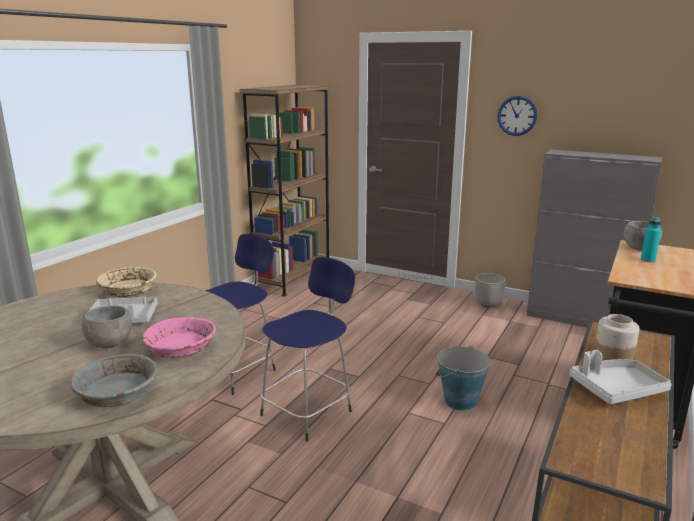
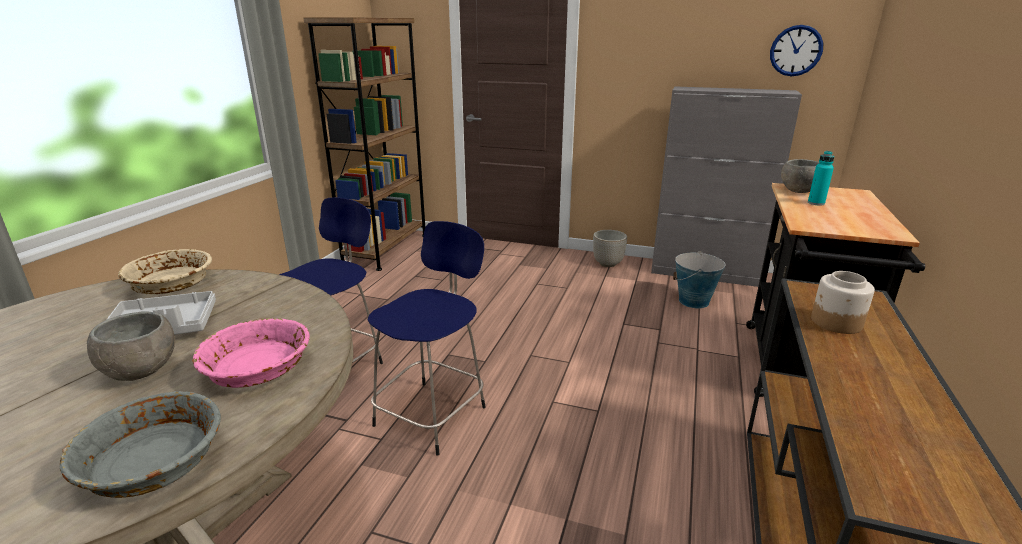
camera: 10 degrees left, 5 degrees up
(460, 401) = (608, 381): bucket -> bucket (693, 301)
(517, 116) = (636, 49): wall clock -> wall clock (796, 50)
(616, 389) = (869, 371): grey tray -> none

